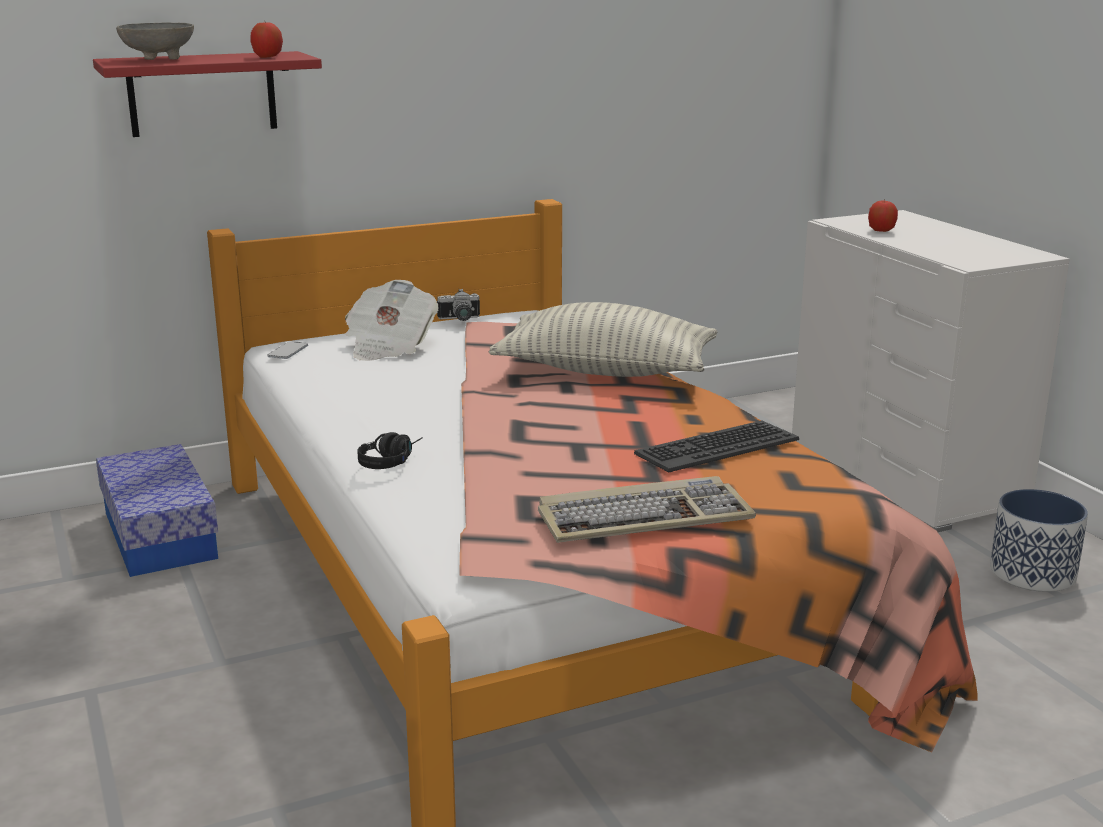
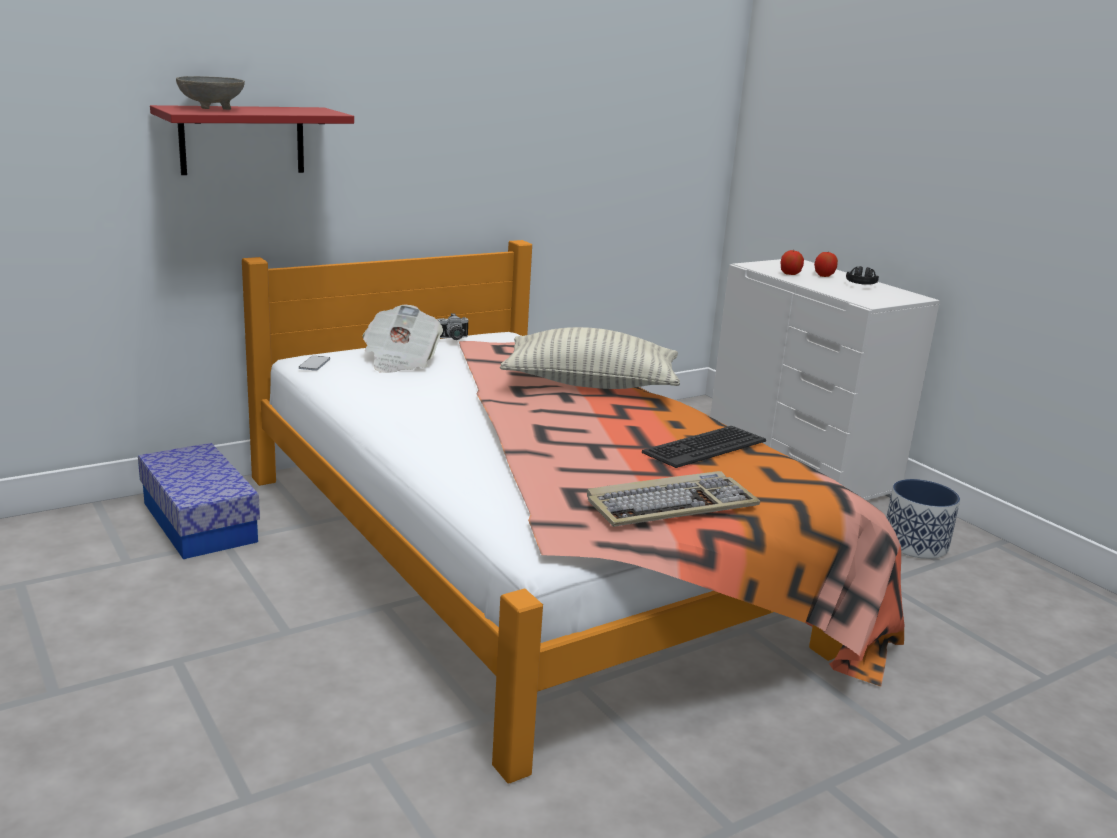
camera: 10 degrees left, 0 degrees up
(267, 57) = (306, 111): apple -> apple (824, 275)
(391, 461) = (443, 459): black headphones -> black headphones (861, 283)

